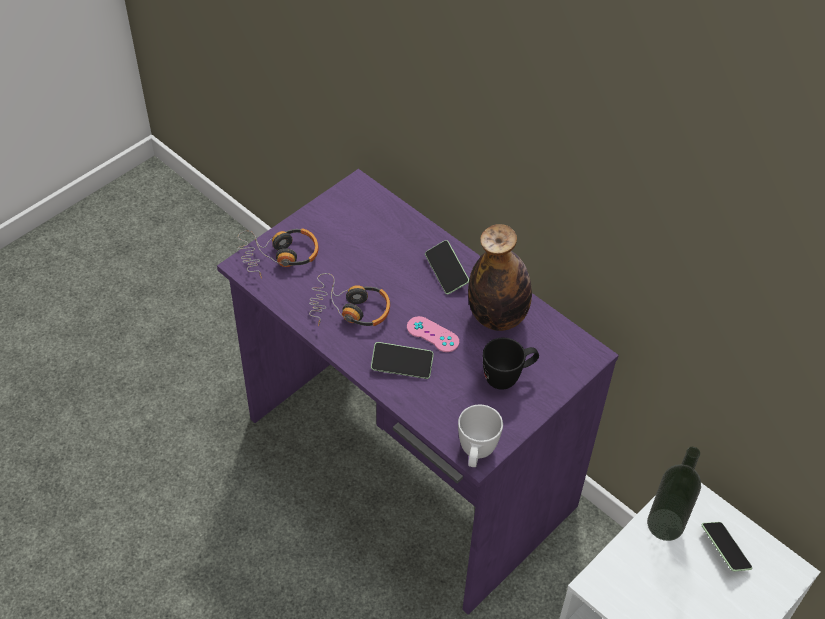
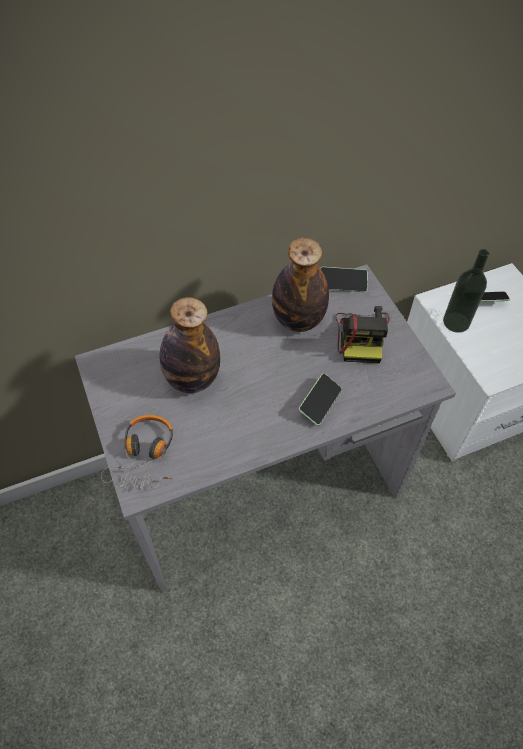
camera: 65 degrees left, 5 degrees up
(349, 309) = (239, 420): headphones -> none
(378, 259) = (192, 378): none -> bottle
(408, 465) = (262, 486): purple desk -> grey desk
(432, 334) = (296, 369): pink game controller -> none
(446, 272) = (234, 336): phone -> phone (342, 284)
(476, 454) = (429, 385): white mug -> none
(508, 377) = (361, 336): black mug -> camera

